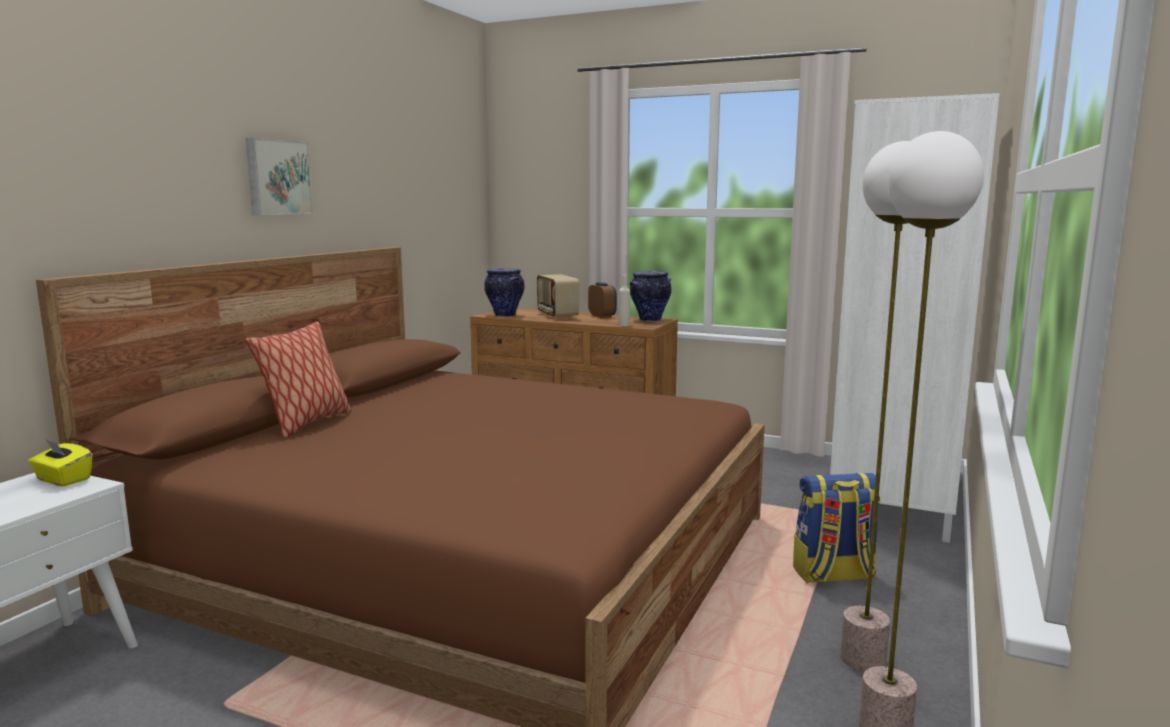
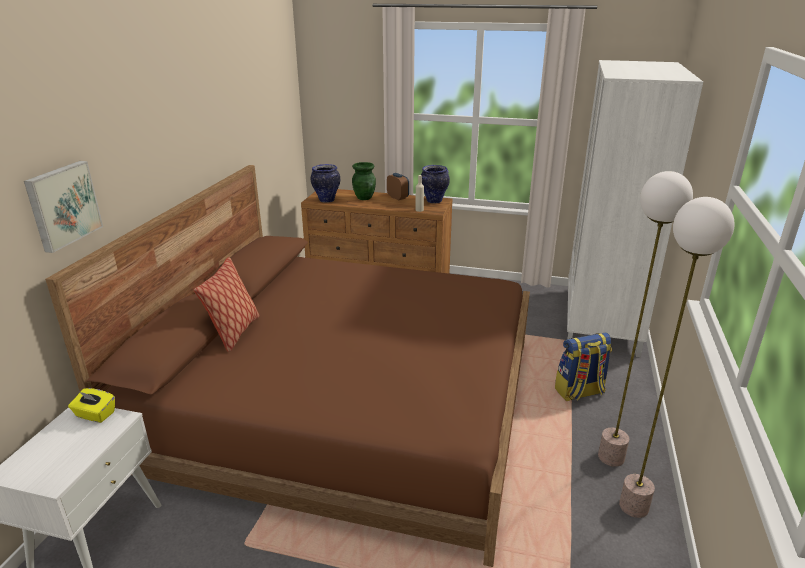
camera: 10 degrees left, 15 degrees up
(277, 177) = (173, 138): picture -> picture (62, 205)
(557, 315) = (364, 198): radio -> green vase

